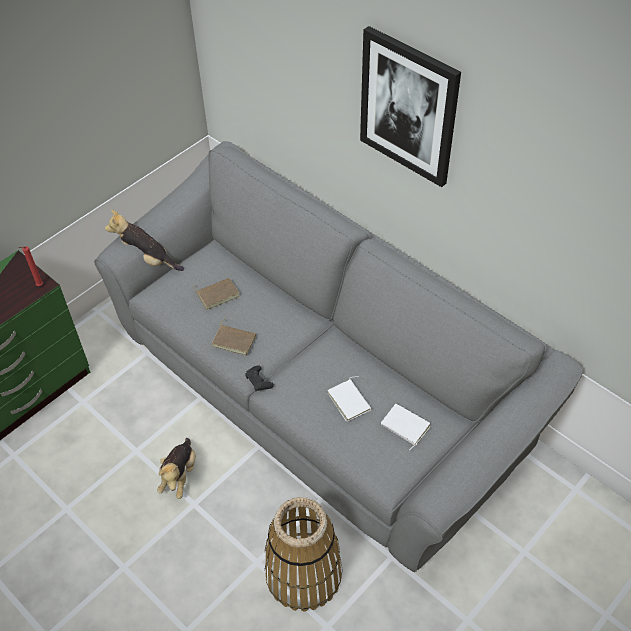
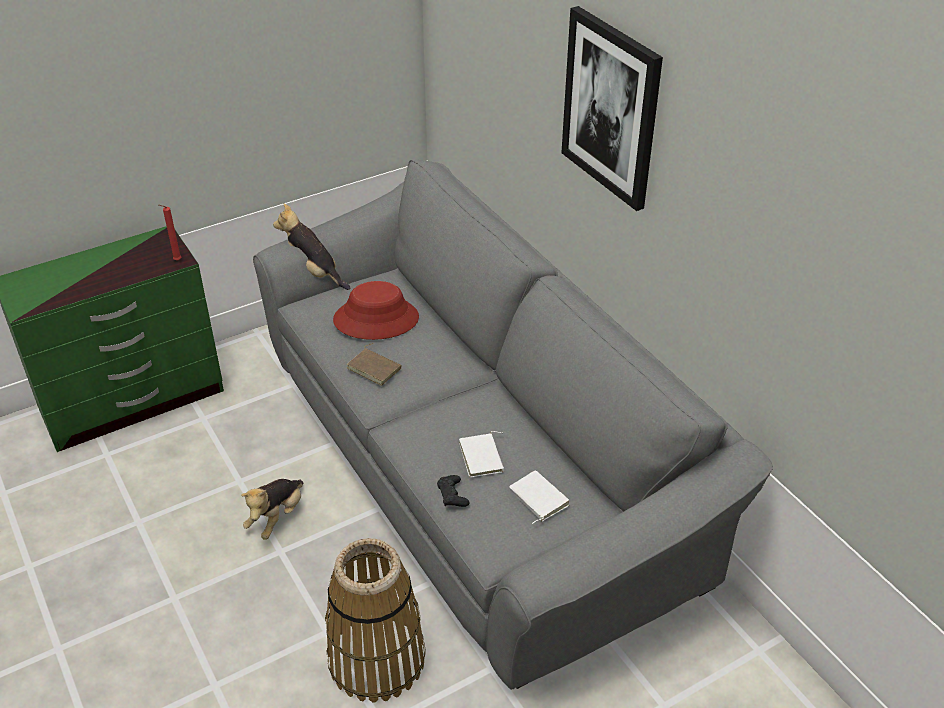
camera: 15 degrees right, 10 degrees down
(217, 294) = (376, 319): brown book -> red hat
(259, 381) = (385, 415): black game controller -> black game controller (452, 495)

